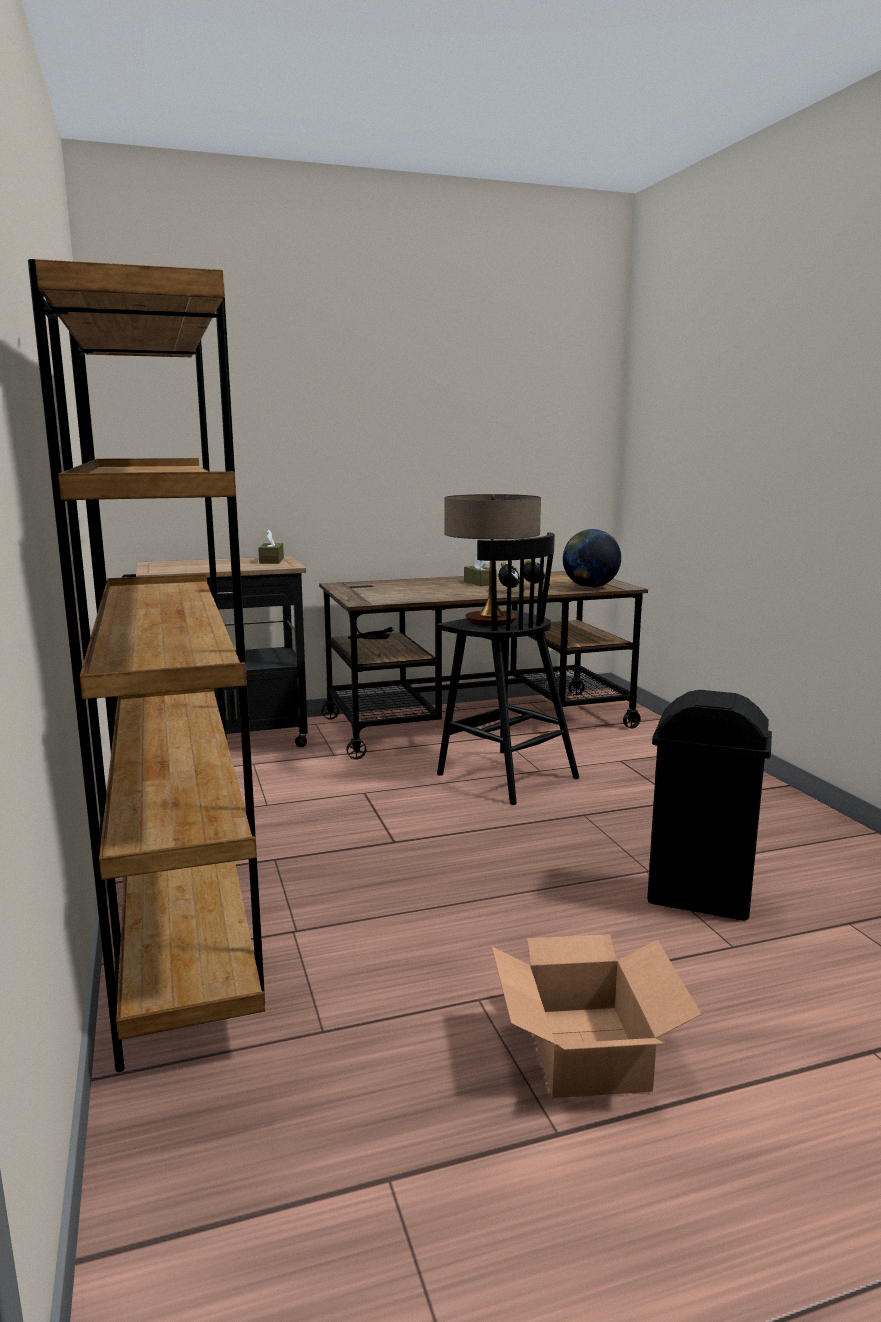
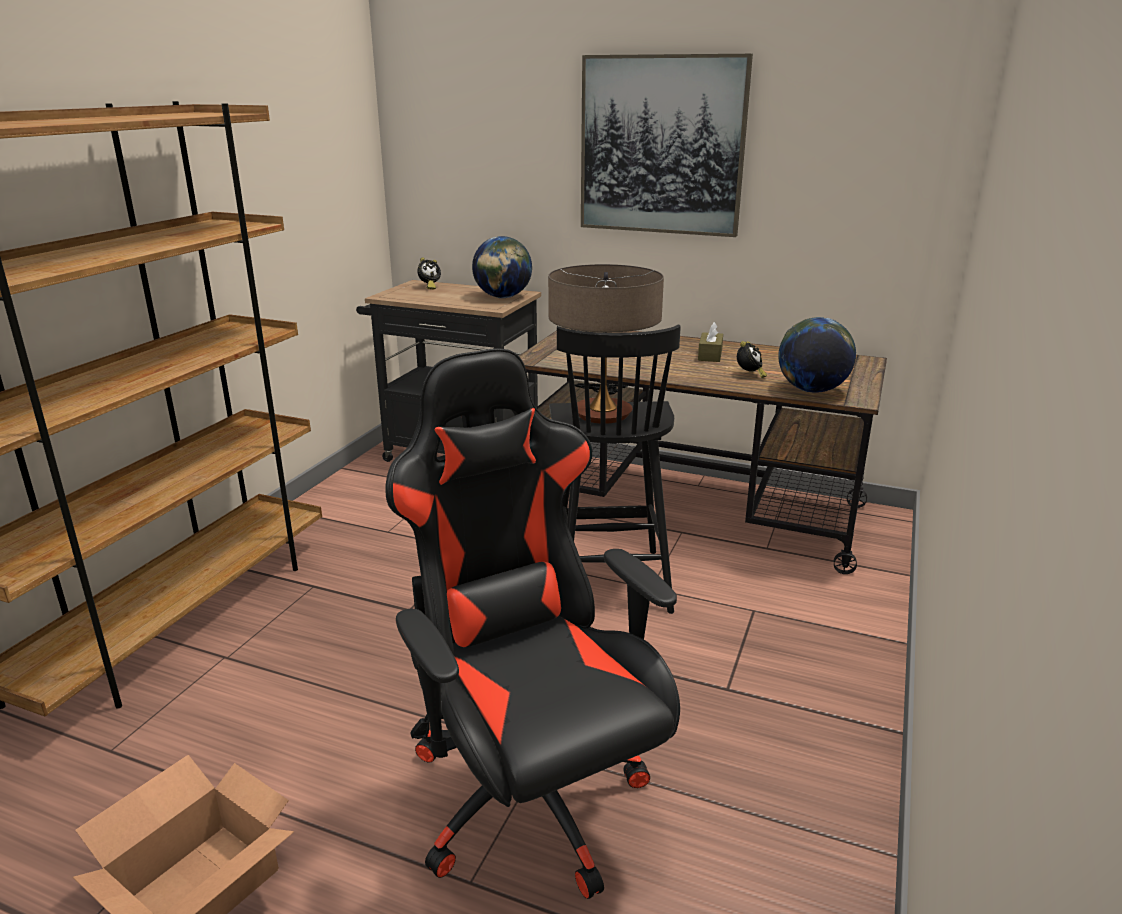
camera: 40 degrees right, 10 degrees up
(271, 561) = (503, 297): brown tissue box -> globe
(397, 414) = (661, 146): none -> picture
(510, 591) = (705, 376): alarm clock -> alarm clock (429, 287)
(697, 898) = (535, 810): black trash can -> black office chair

